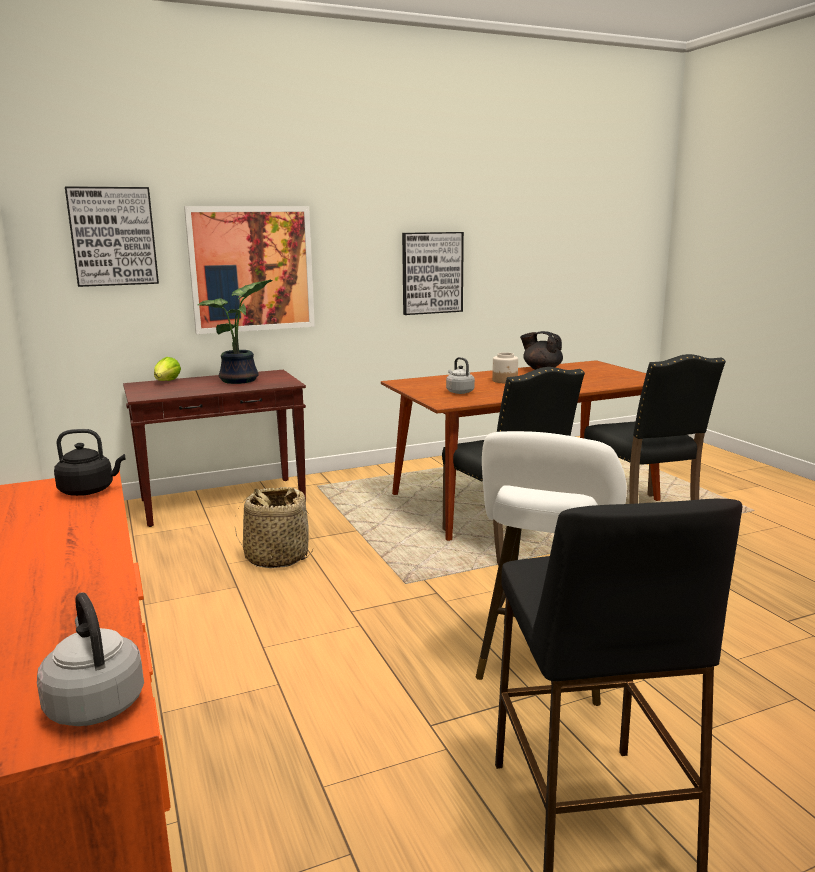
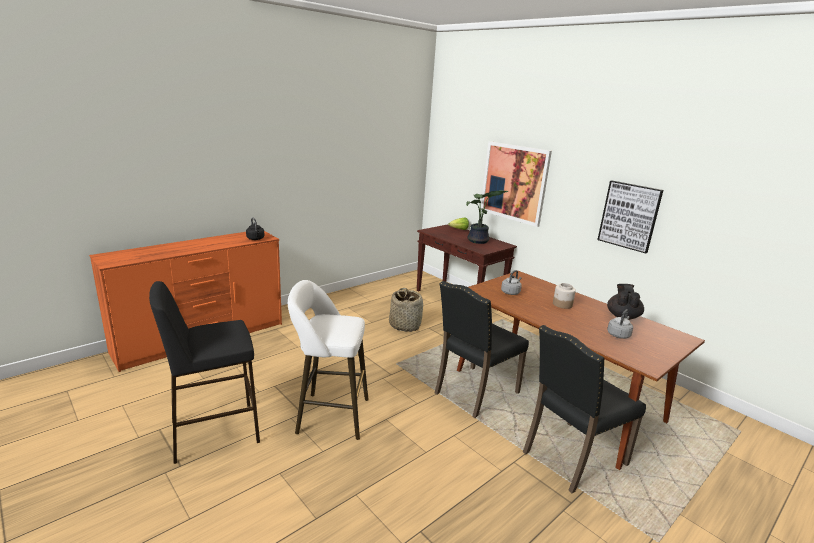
camera: 70 degrees right, 5 degrees up
(94, 703) = (116, 262): grey kettle -> grey kettle (619, 334)
(113, 236) = (460, 152): picture -> none

